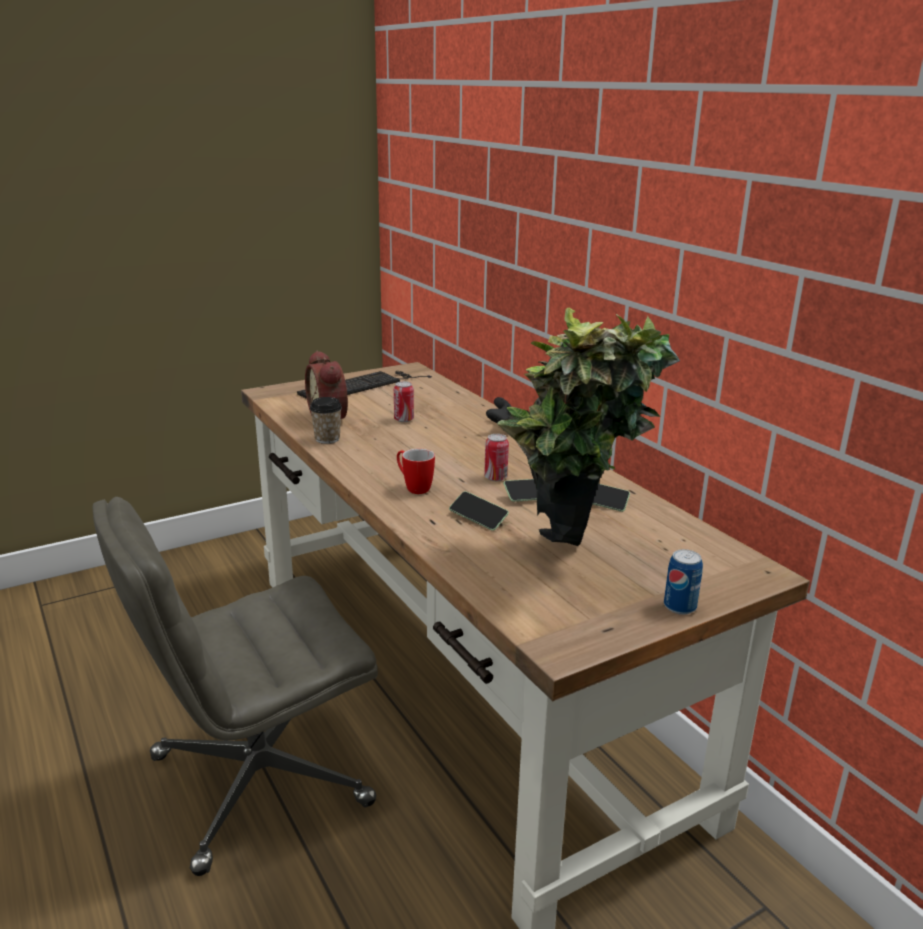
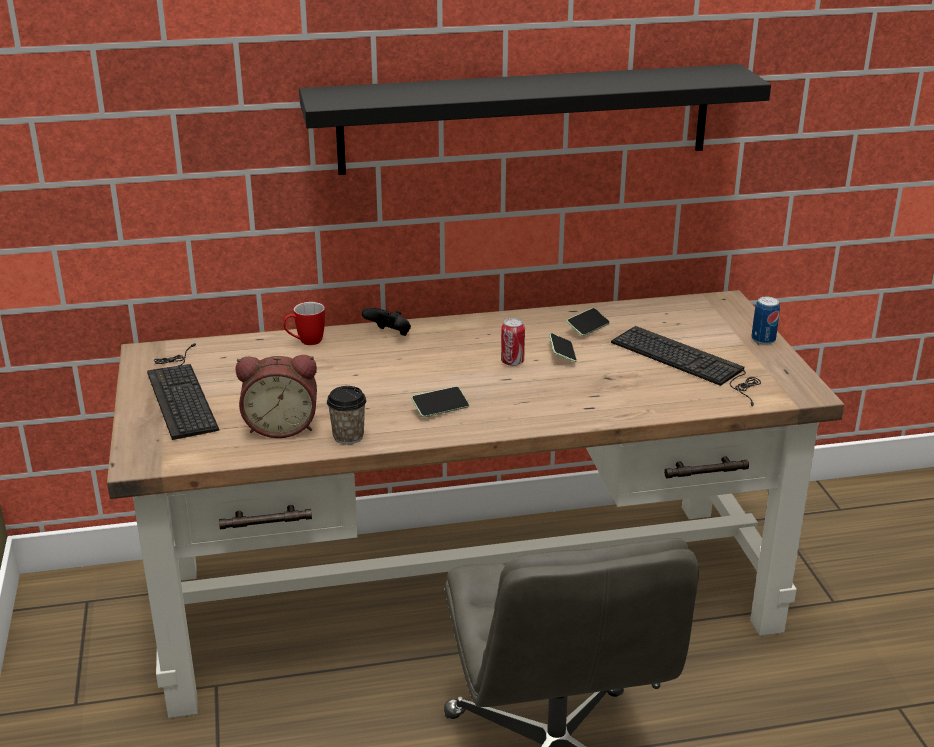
camera: 70 degrees left, 5 degrees up
(404, 420) = (324, 383): can -> none
(413, 487) = (511, 405): mug -> mug (305, 342)
(478, 518) = (593, 385): phone -> phone (440, 409)
(571, 563) = (689, 363): potted plant -> keyboard
(640, 267) = (525, 119): none -> black shelf

